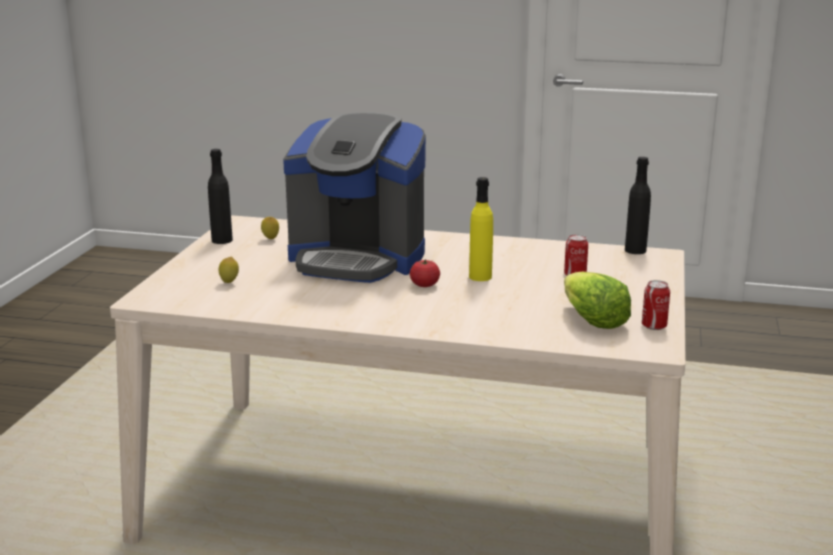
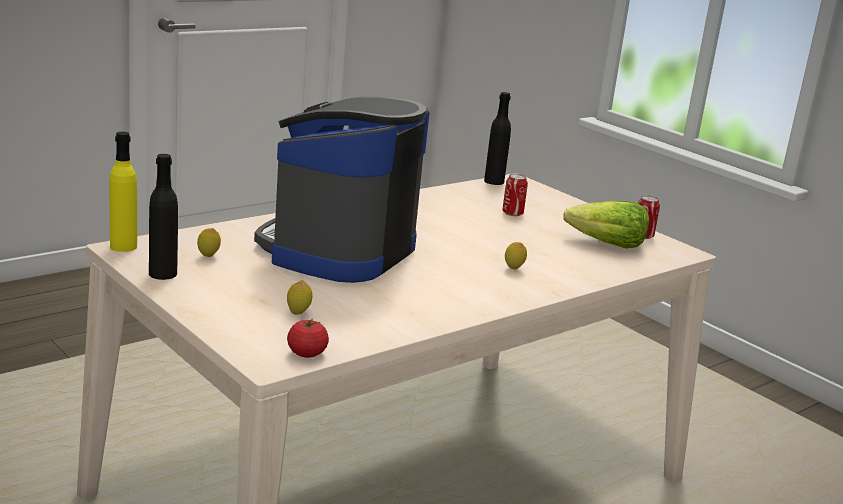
camera: 55 degrees left, 0 degrees up
(357, 259) = (338, 251): coffee machine -> coffee machine turned 150 degrees clockwise
(424, 285) = (448, 256): tomato -> tomato (306, 353)
(448, 308) = (513, 269): none -> lemon
(480, 277) = (463, 235): yellow bottle -> yellow bottle (123, 246)

